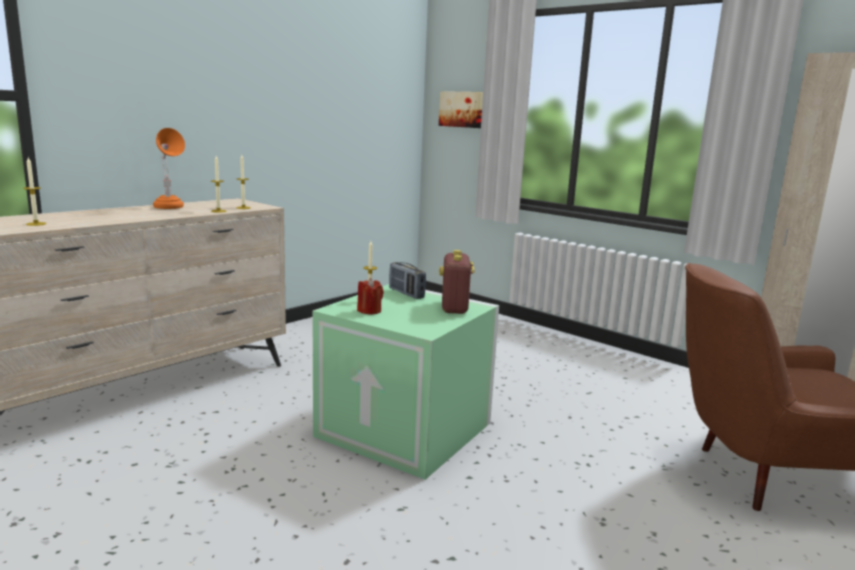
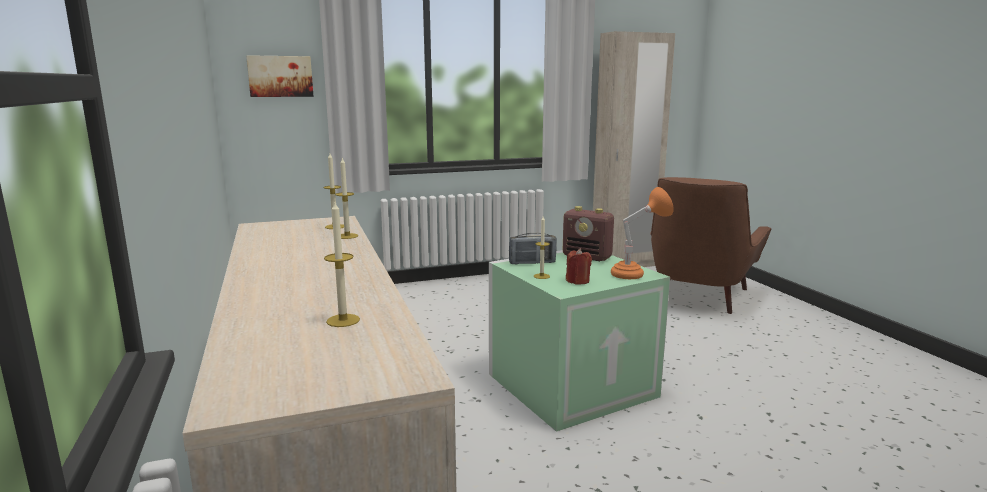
camera: 60 degrees left, 0 degrees up
(170, 208) = (288, 252): orange table lamp -> orange table lamp (636, 274)

